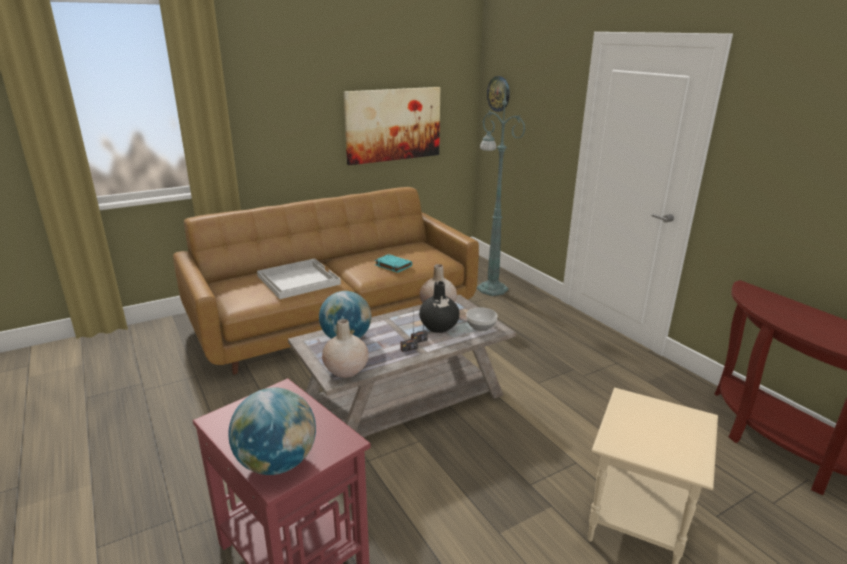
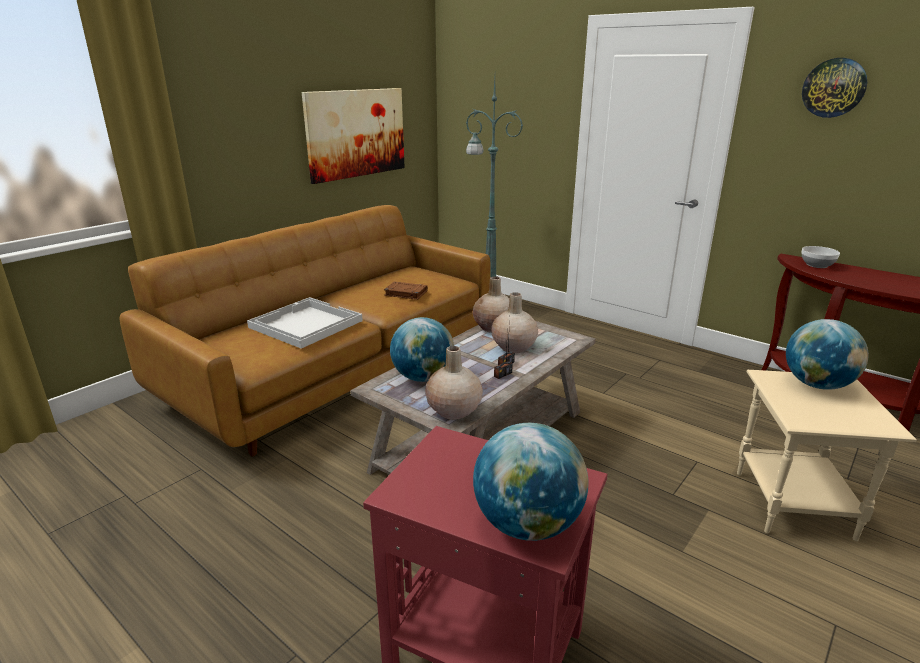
camera: 20 degrees left, 0 degrees up
(392, 265) = (405, 293): turquoise book -> brown book
(438, 327) = (513, 347): black vase -> beige vase
(480, 327) = (556, 339): bowl -> bowl (817, 265)
(499, 94) = (465, 94): wall clock -> wall clock (834, 88)
(667, 416) = (817, 385): none -> globe

